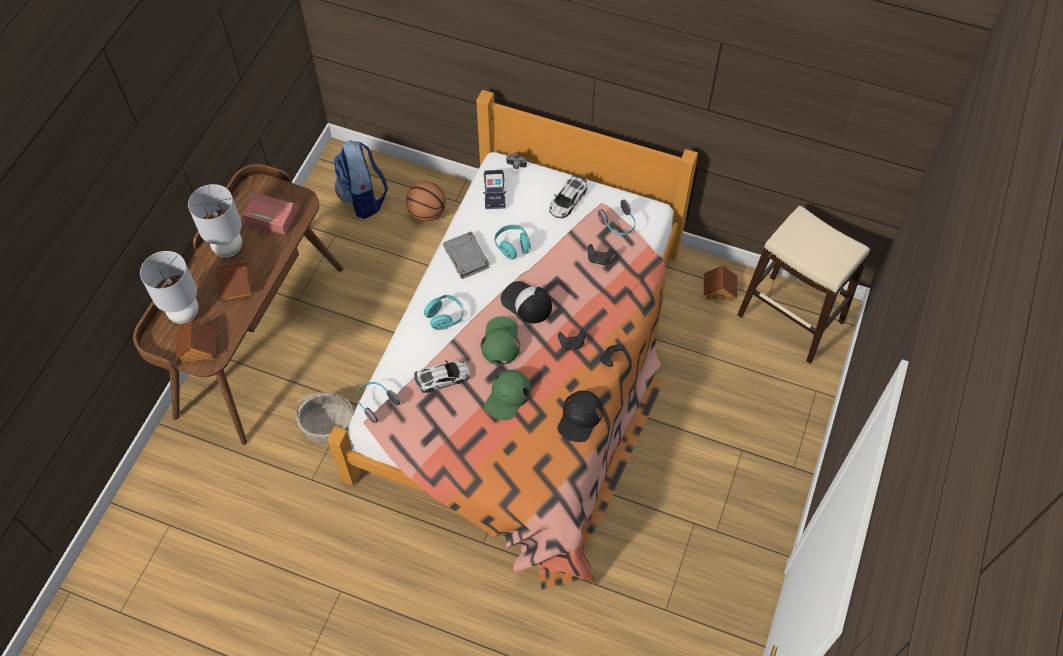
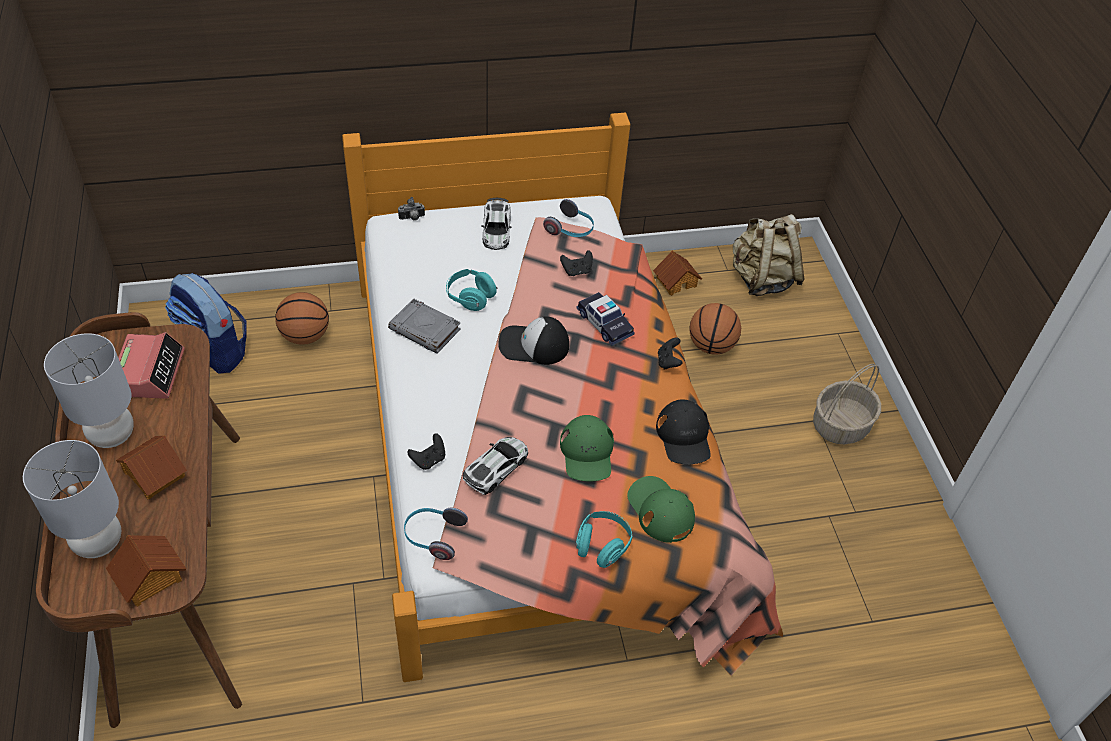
camera: 35 degrees left, 10 degrees down
(272, 215) = (150, 372): alarm clock -> alarm clock turned 105 degrees clockwise
(329, 426) = (342, 625): basket -> basket (840, 425)
(445, 317) = (447, 403): turquoise headphones -> turquoise headphones (602, 546)
(494, 192) = (408, 252): toy car -> toy car (604, 323)
(500, 341) = (535, 397): green cap -> green cap (660, 510)
(572, 344) = (616, 365): black game controller -> black game controller (429, 460)
(707, 354) = (711, 346): none -> basketball
(790, 318) = (762, 279): beige stool -> beige backpack

